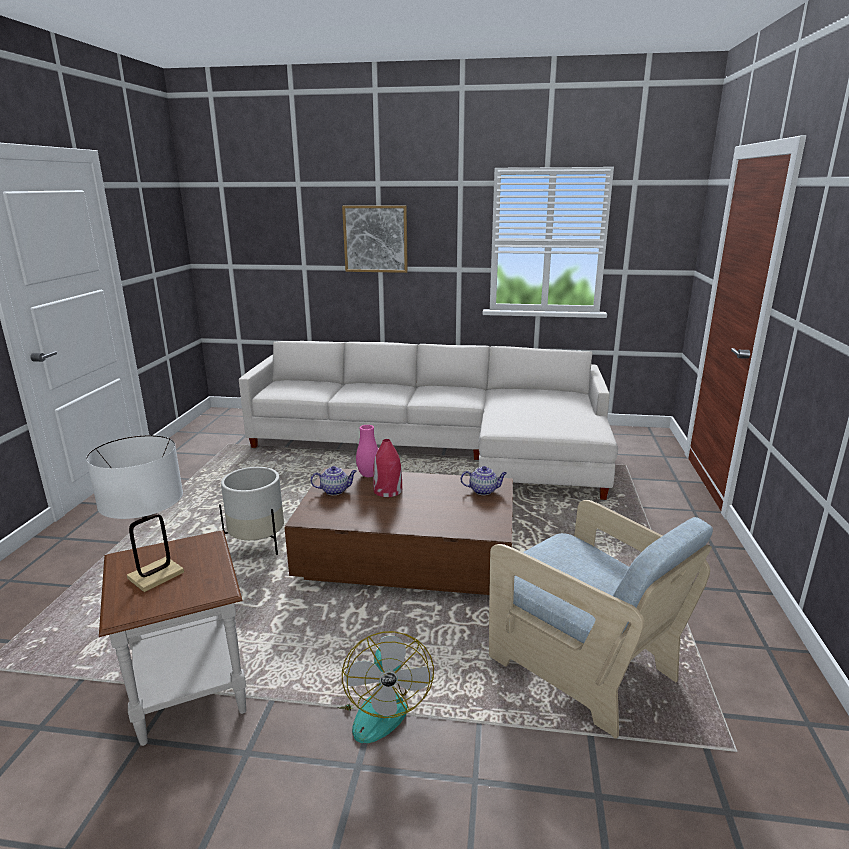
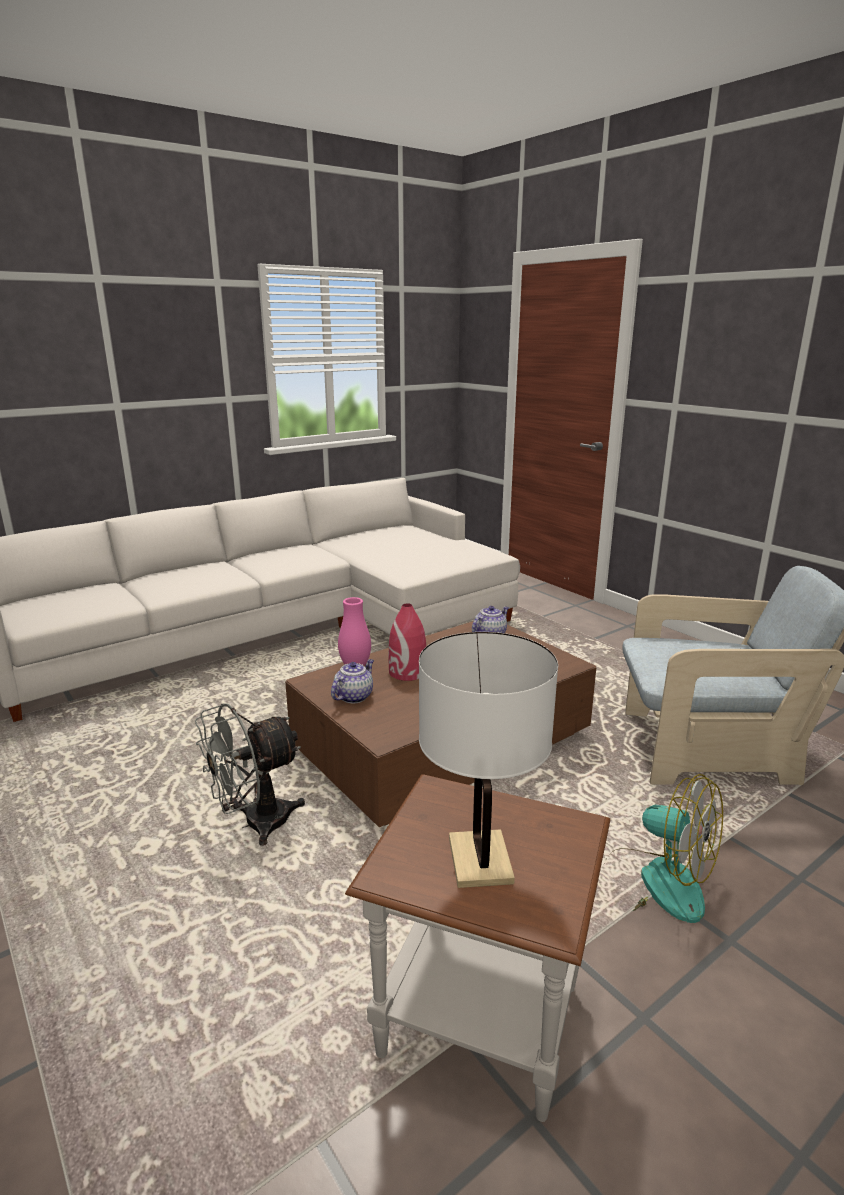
camera: 45 degrees left, 0 degrees up
(258, 544) = (255, 824): white planter -> grey fan
(375, 239) = (106, 362): picture -> none

